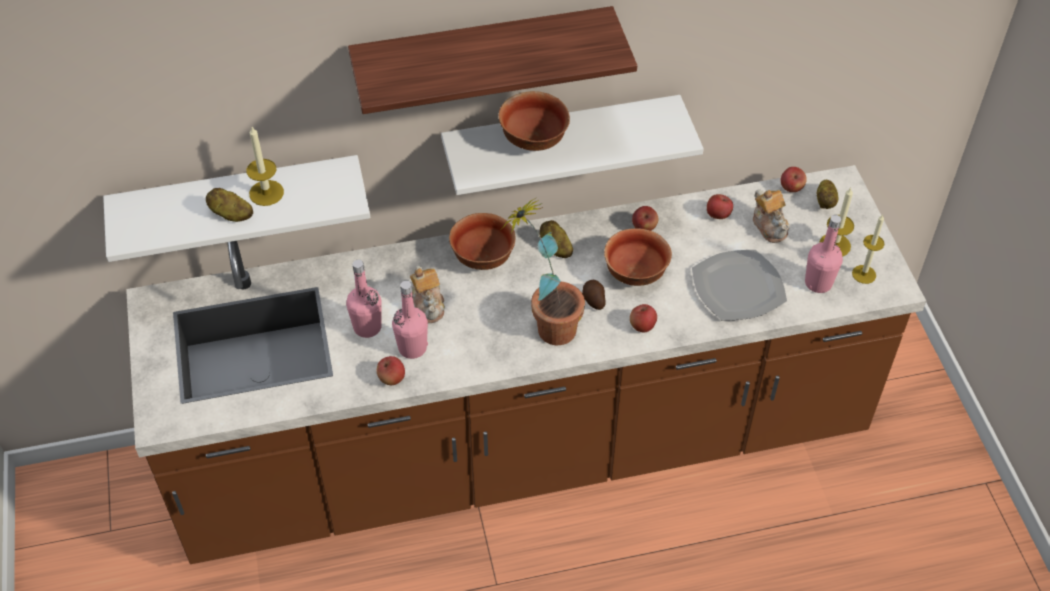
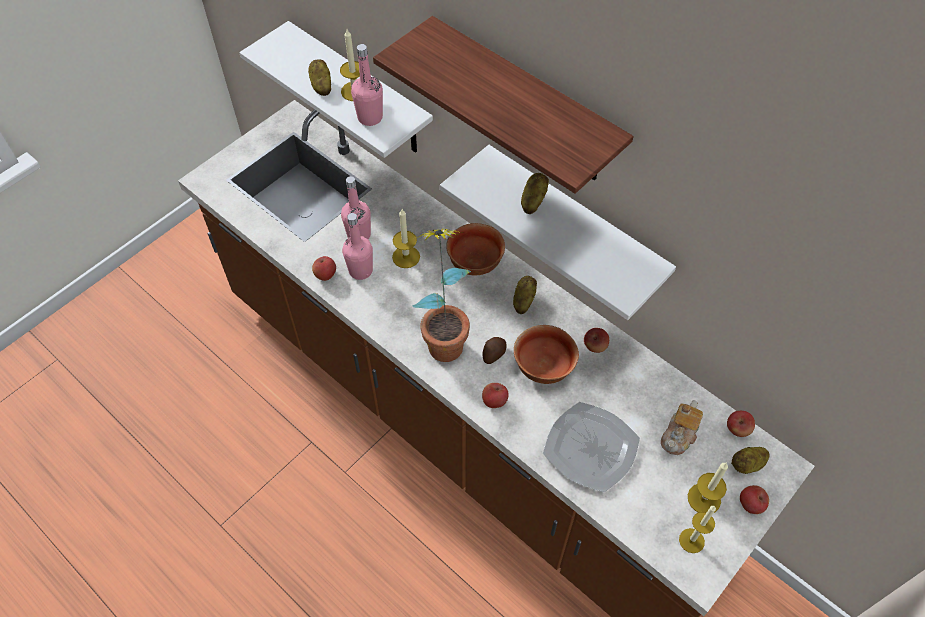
camera: 55 degrees right, 5 degrees up
(428, 304) = (406, 257): teapot -> candle
(534, 139) = (533, 201): bowl -> potato
(718, 215) = (655, 390): apple -> apple (750, 504)
(818, 283) = (649, 508): pink bottle -> pink bottle (370, 117)

